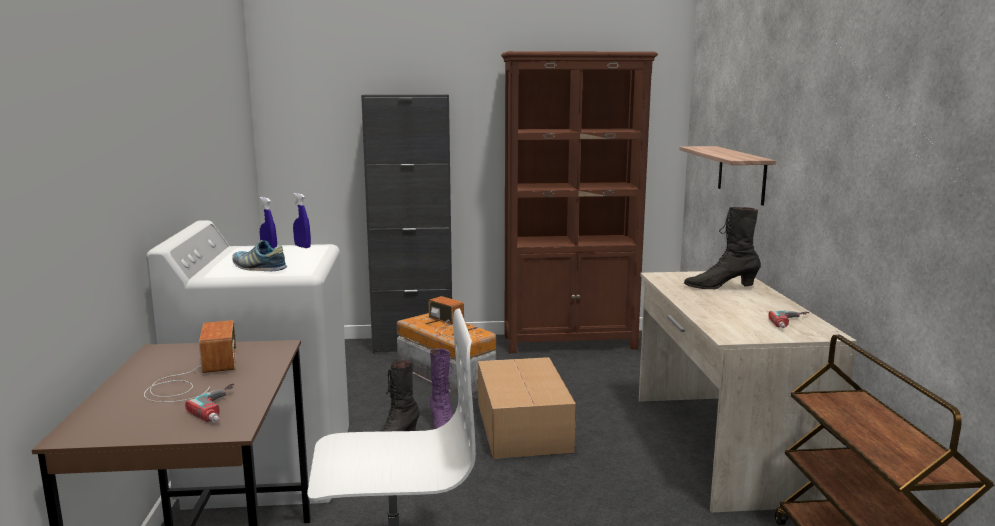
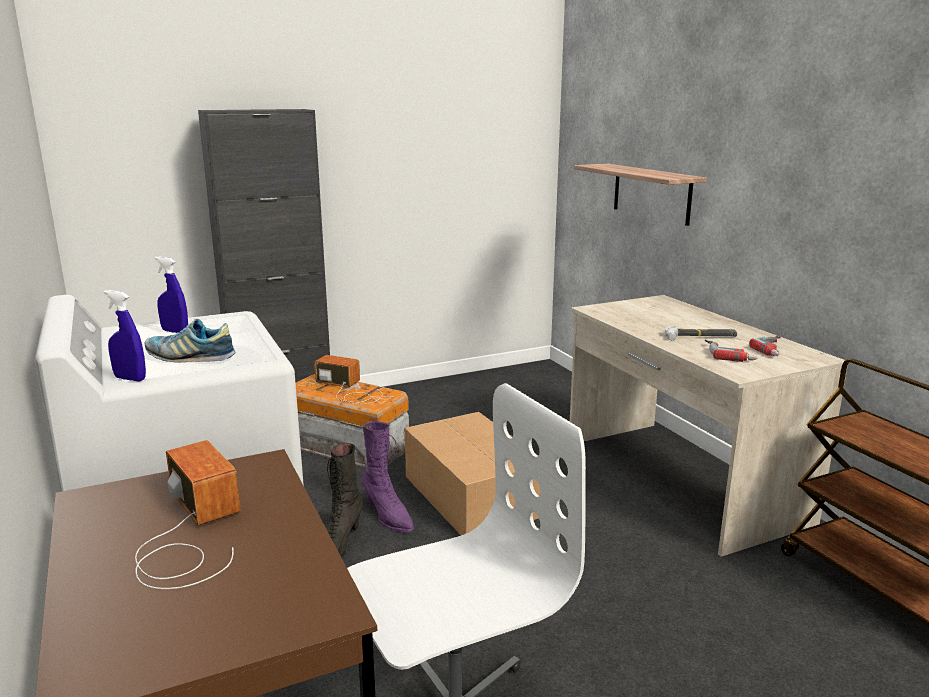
camera: 20 degrees left, 5 degrees up
(224, 407) = (284, 577): power drill -> power drill (729, 353)
(302, 246) = (212, 318): blue spray bottle -> blue spray bottle (130, 378)
(570, 342) = (456, 387): brown bookcase -> none
(720, 287) = (666, 316): black boot -> none
(732, 306) = (700, 336): none -> hammer

